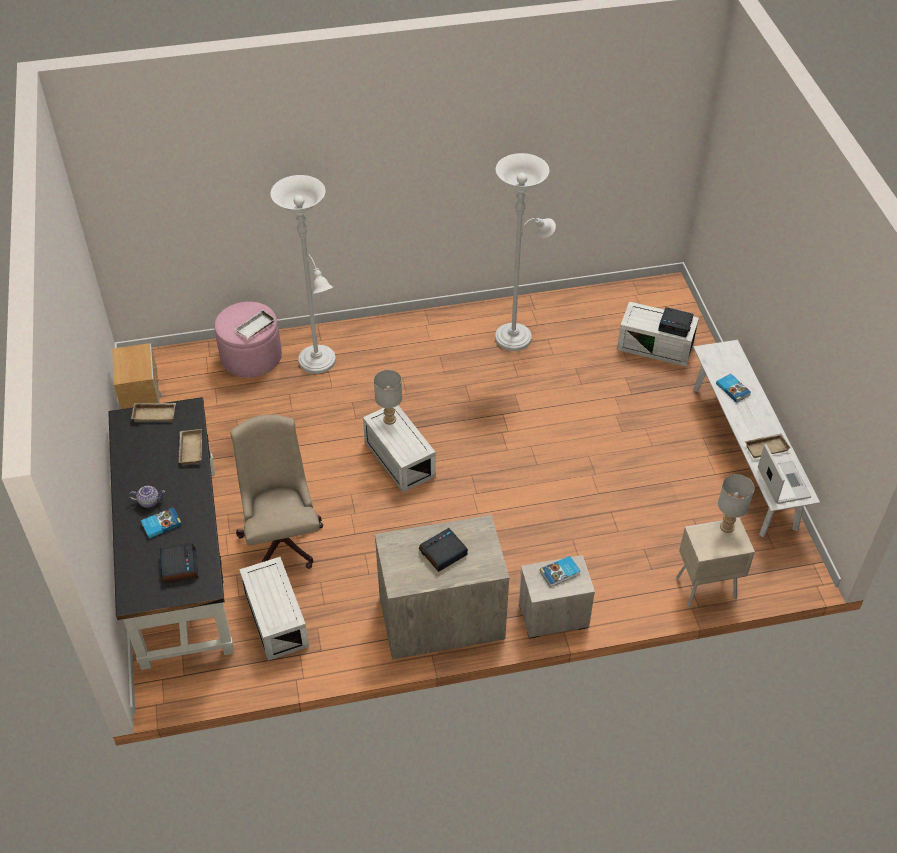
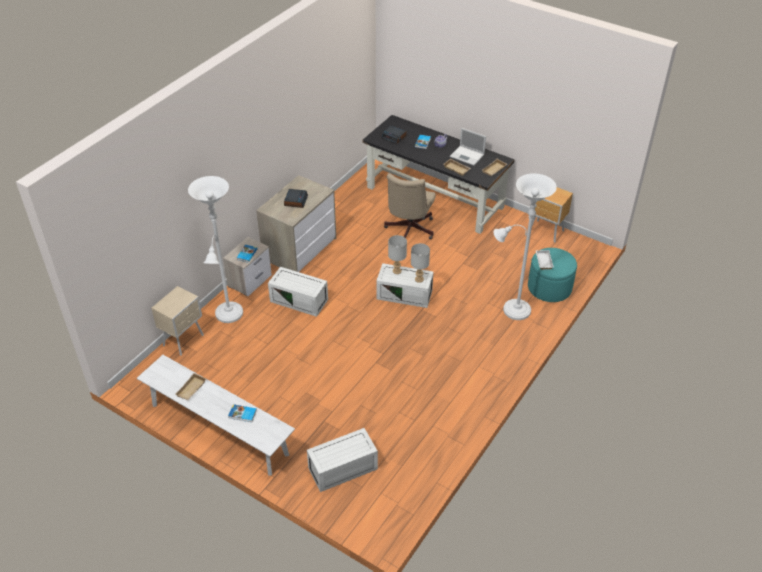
camera: 135 degrees right, 5 degrees down
(251, 357) = (549, 288): pink ottoman -> turquoise ottoman
(274, 618) = (368, 205): white storage box -> white storage box (300, 300)
(282, 537) = (408, 230): beige office chair -> beige office chair turned 75 degrees clockwise
(516, 335) = (435, 408): white floor lamp -> white floor lamp (228, 316)
(675, 325) = (328, 454): alarm clock -> none
(726, 526) = (175, 310): grey table lamp -> grey table lamp (397, 271)
(782, 482) = (166, 374): laptop -> laptop (467, 156)

